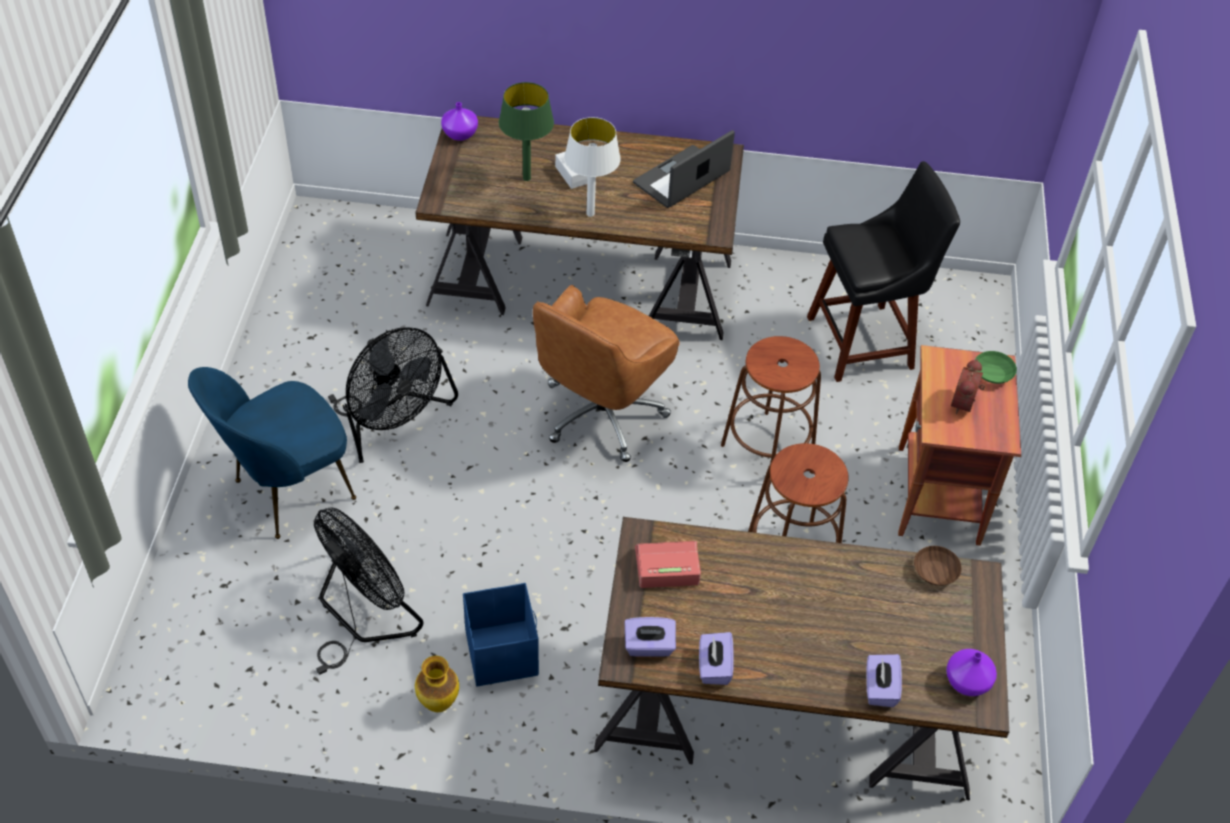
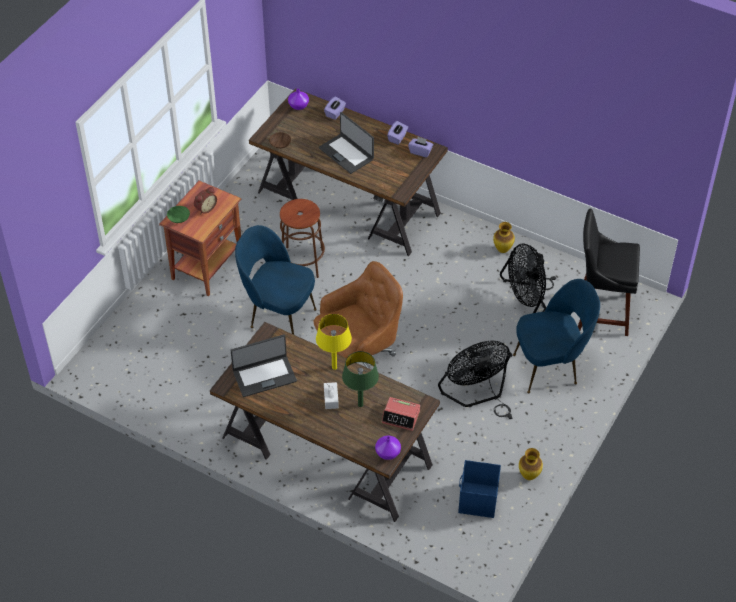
camera: 155 degrees left, 0 degrees up
(280, 329) = (529, 476): none -> vase
(502, 652) = (465, 262): blue storage box -> blue storage box (477, 500)
(590, 213) = (334, 367): white table lamp -> yellow table lamp
(666, 567) = (396, 177): alarm clock -> alarm clock (401, 417)
(767, 447) = (278, 316): brown stool -> blue chair
(794, 592) = (346, 153): none -> laptop
(866, 341) = (179, 359): black chair -> black chair (600, 311)

